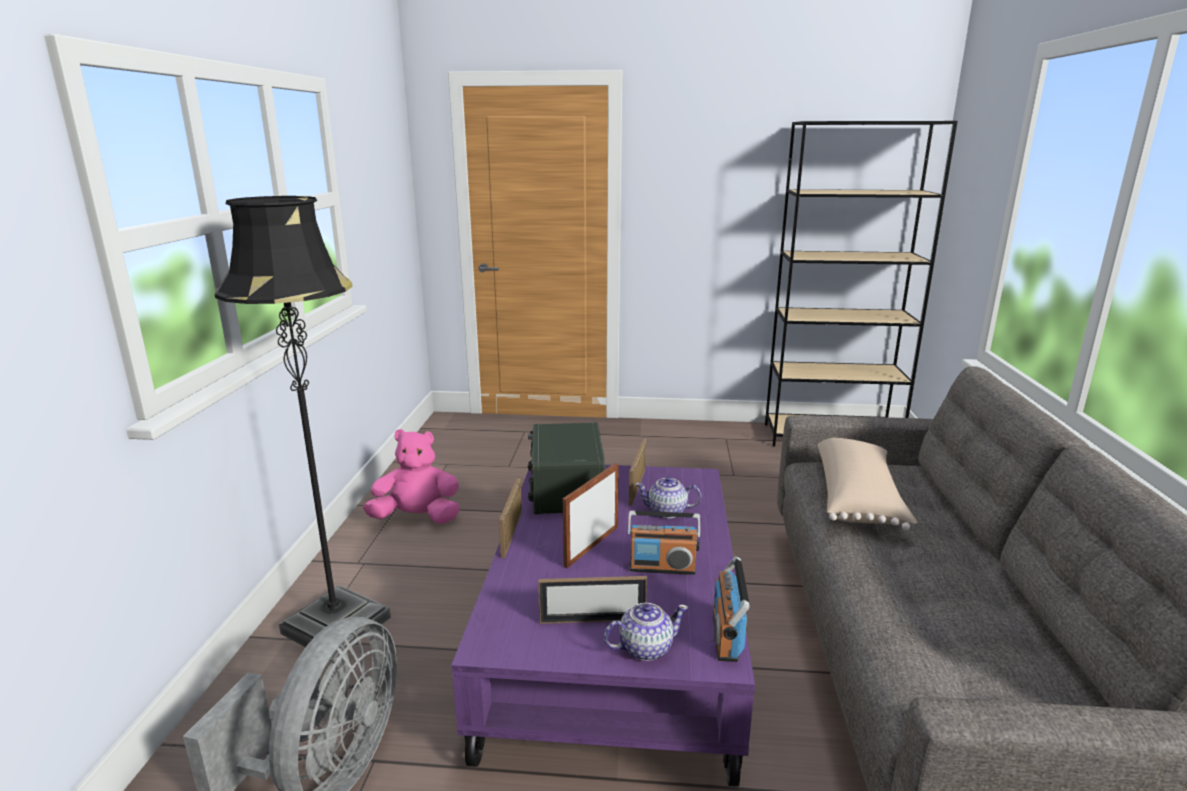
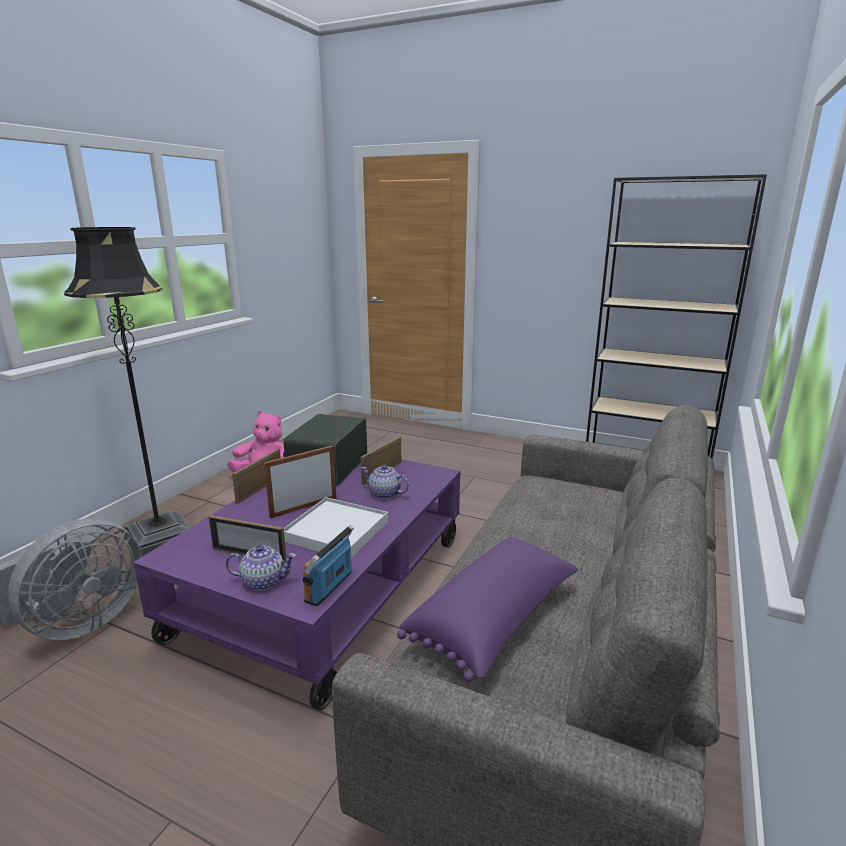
camera: 20 degrees right, 0 degrees up
(662, 567) = (336, 531): radio -> white tray
(858, 499) = (543, 510): beige pillow -> none
(941, 629) = (495, 620): none -> purple pillow

